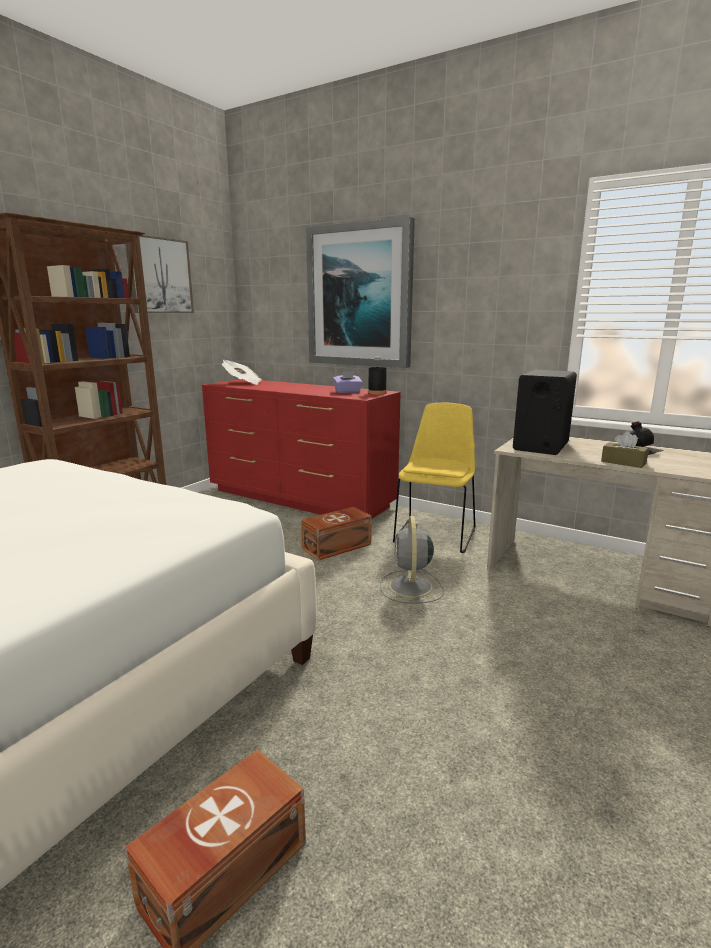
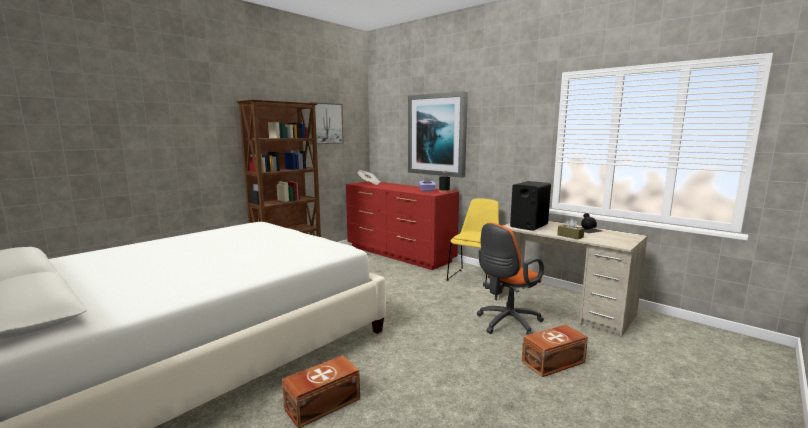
camera: 10 degrees right, 5 degrees down
(338, 546) = (413, 281): brown storage box -> brown storage box (554, 362)
(410, 587) = (448, 304): grey fan -> none
(521, 618) = (506, 323): none -> orange office chair

